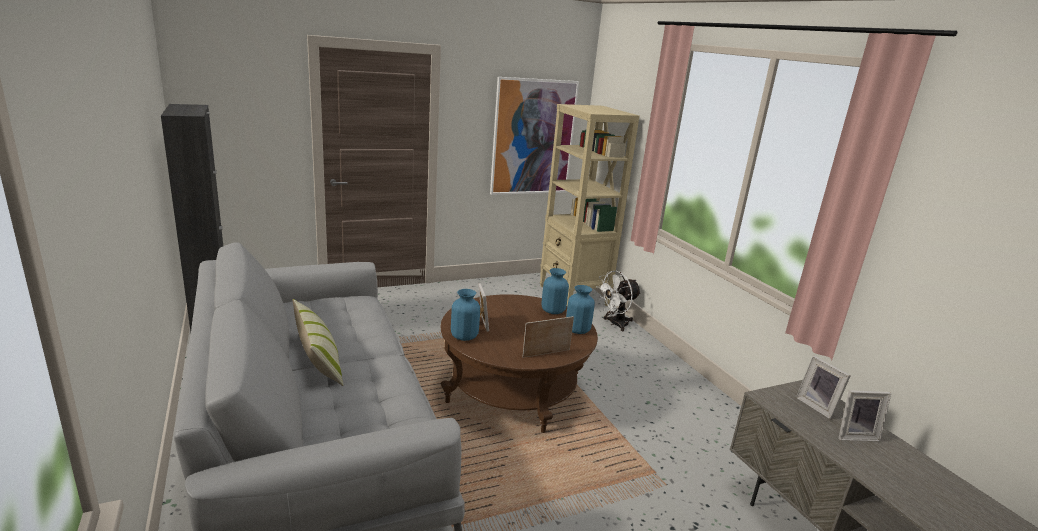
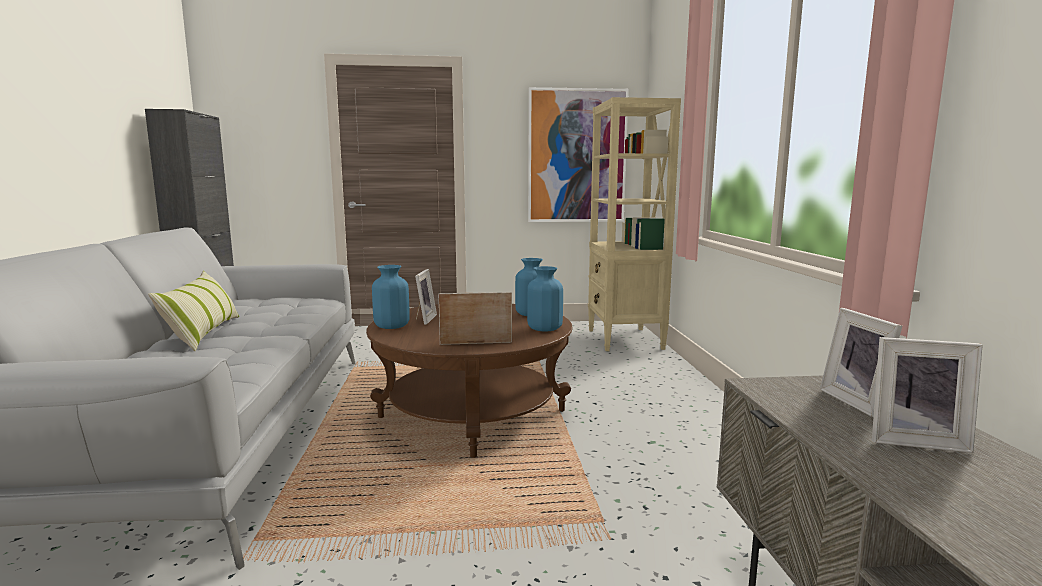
camera: 20 degrees right, 10 degrees down
(615, 324) = (661, 365): white fan -> none

